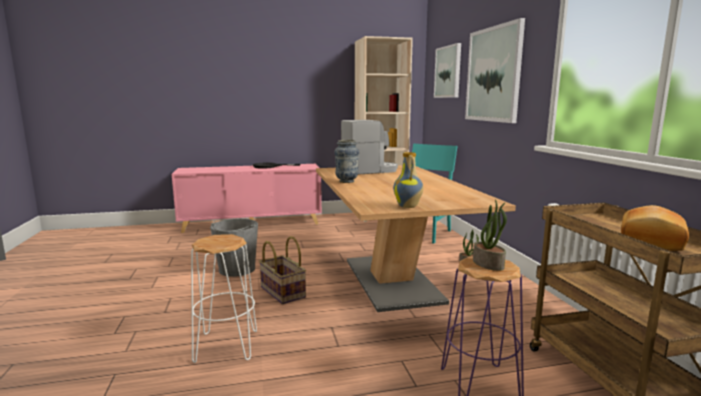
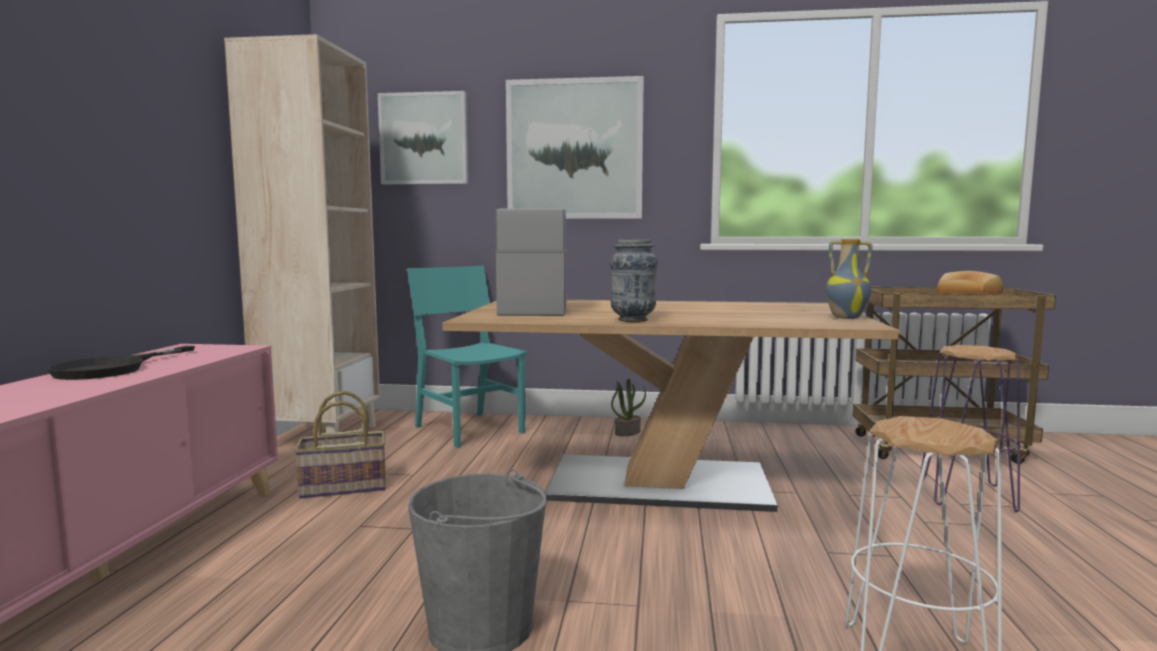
camera: 70 degrees left, 5 degrees down
(282, 292) = (666, 580): basket -> basket (343, 487)
(489, 264) = (976, 349): potted plant -> none

